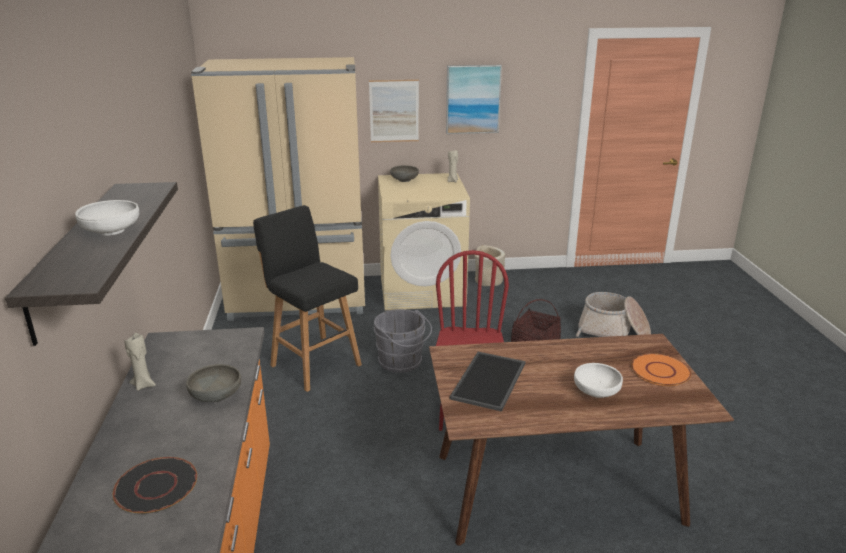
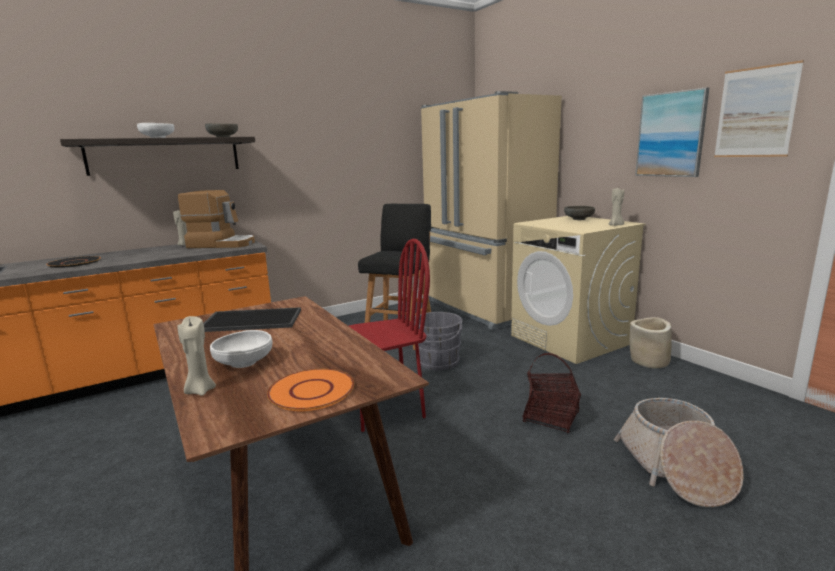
camera: 65 degrees right, 10 degrees down
(192, 355) = (222, 244): none -> coffee machine
(216, 395) = (172, 254): grey bowl -> grey bowl (223, 137)
(394, 111) = (592, 149): picture -> picture (755, 112)
(641, 412) = (200, 391): none -> beige candle

